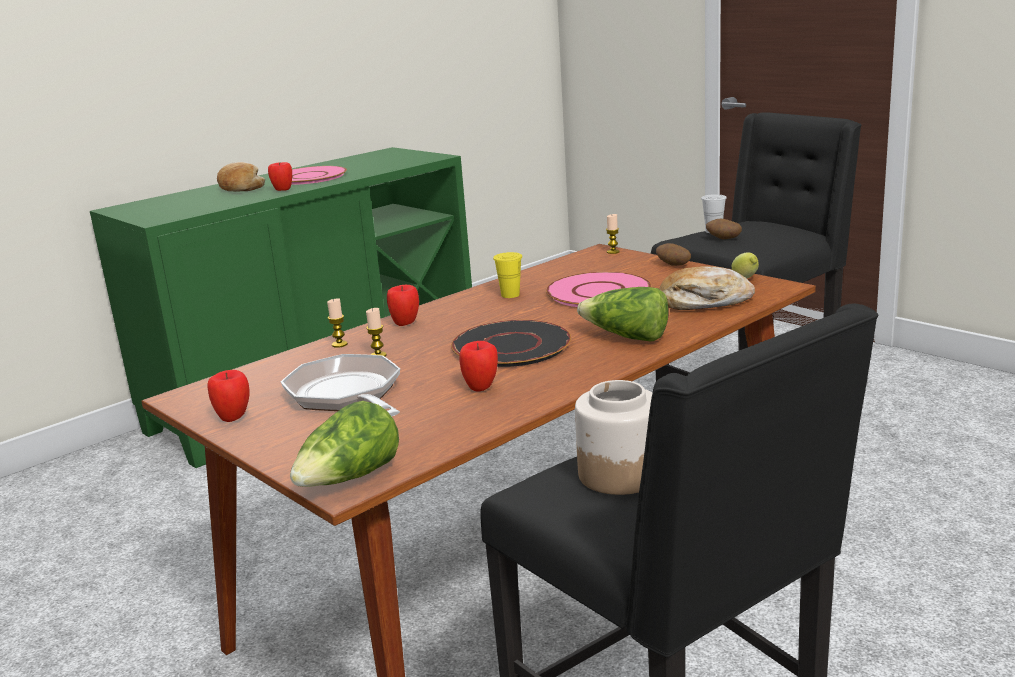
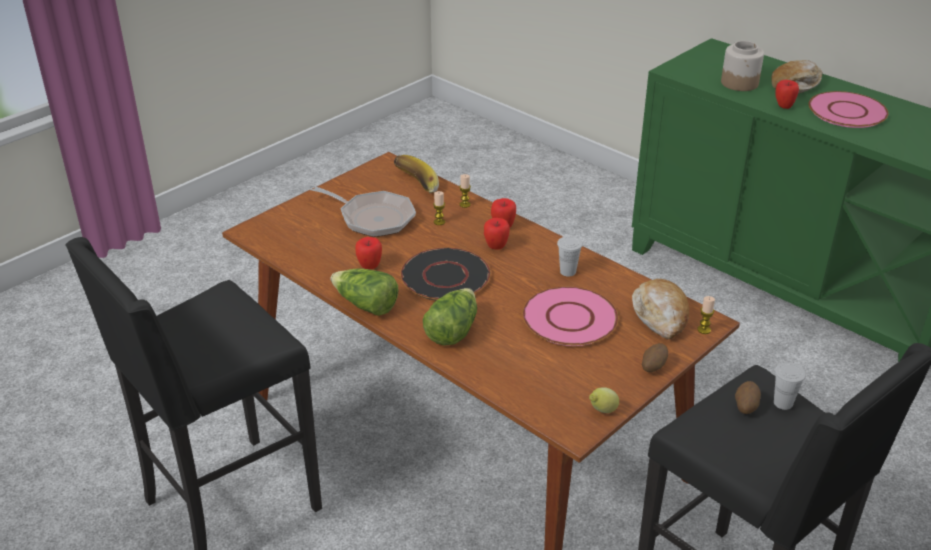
camera: 85 degrees right, 15 degrees up
(234, 418) = (350, 185): apple -> apple (496, 247)
(266, 375) = (414, 185): none -> banana
(347, 396) = (371, 218): frying pan -> frying pan turned 60 degrees clockwise
(350, 479) = (258, 232): lettuce -> lettuce (366, 305)
(510, 295) = (568, 271): yellow cup -> white cup
(619, 474) = (222, 318): jar -> jar (740, 83)
(703, 302) = (532, 377): bread -> bread (661, 316)

